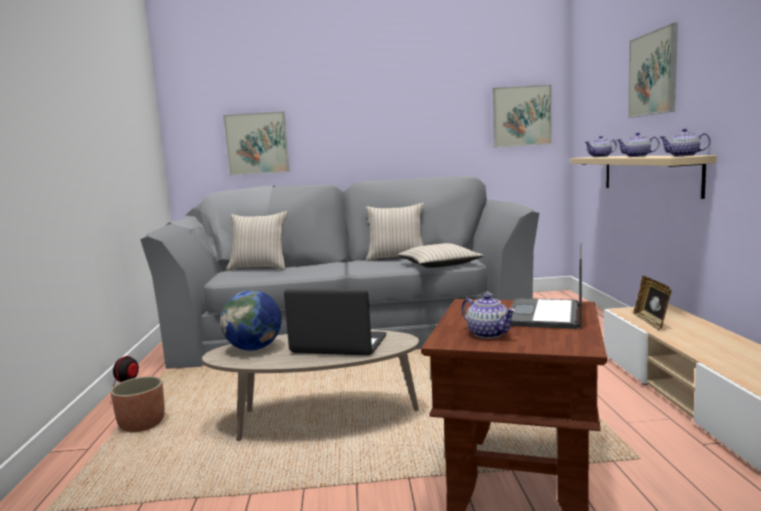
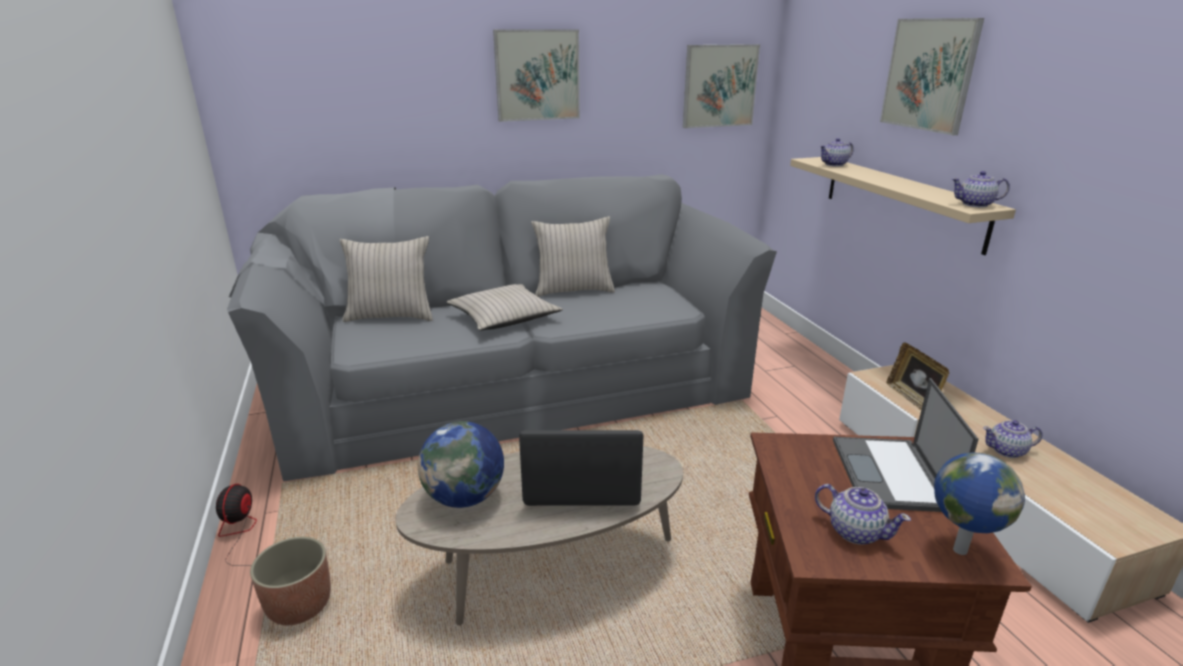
camera: 15 degrees left, 15 degrees up
(257, 143) = (356, 116): picture -> picture (537, 75)
(439, 264) = (644, 311): beige pillow -> beige pillow (503, 317)
(563, 342) = (958, 549): none -> globe
(637, 156) = (899, 184): teapot -> teapot (1007, 451)

